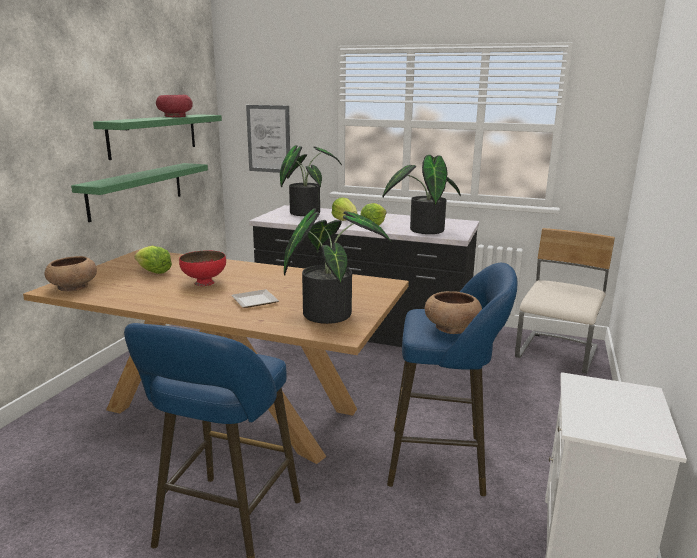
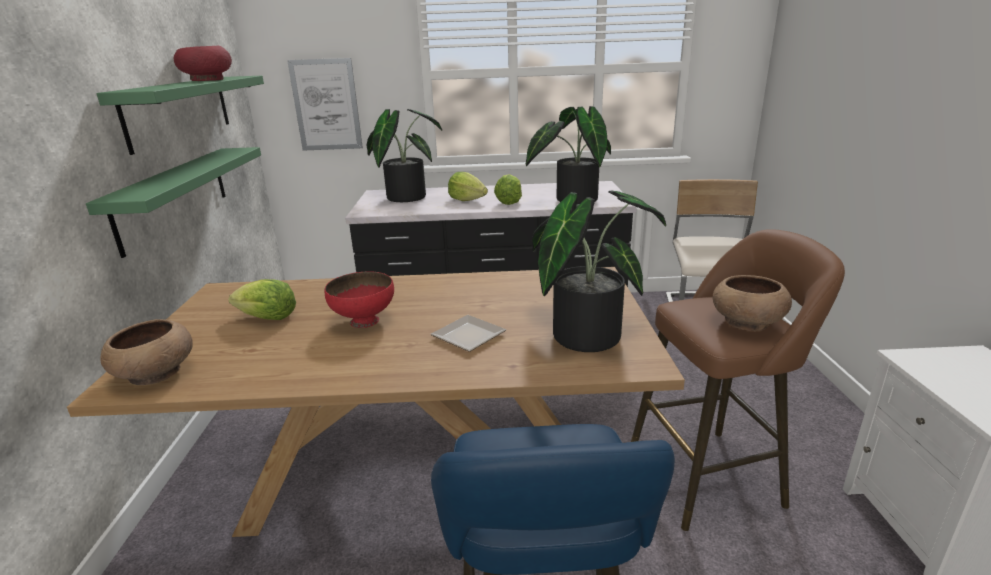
camera: 20 degrees left, 5 degrees up
(443, 460) = (711, 474): blue stool -> brown stool

